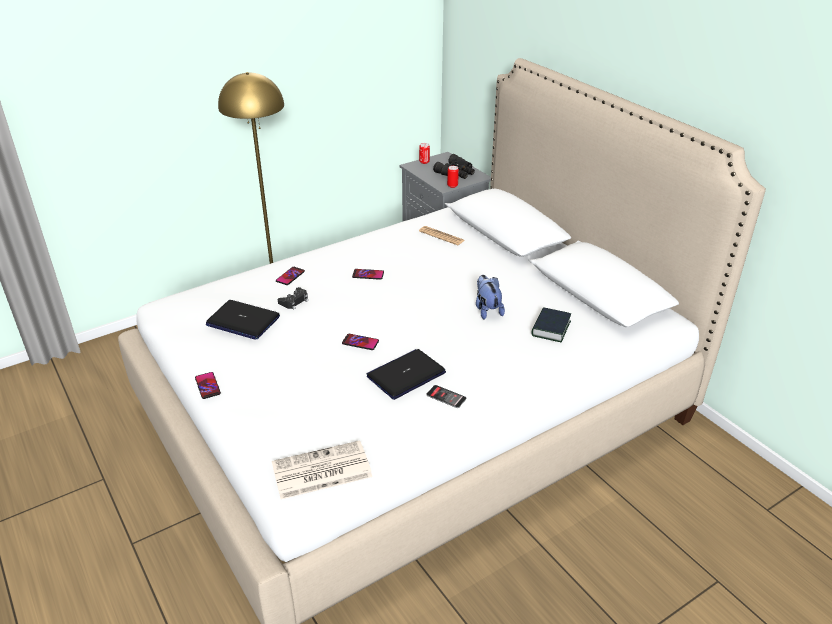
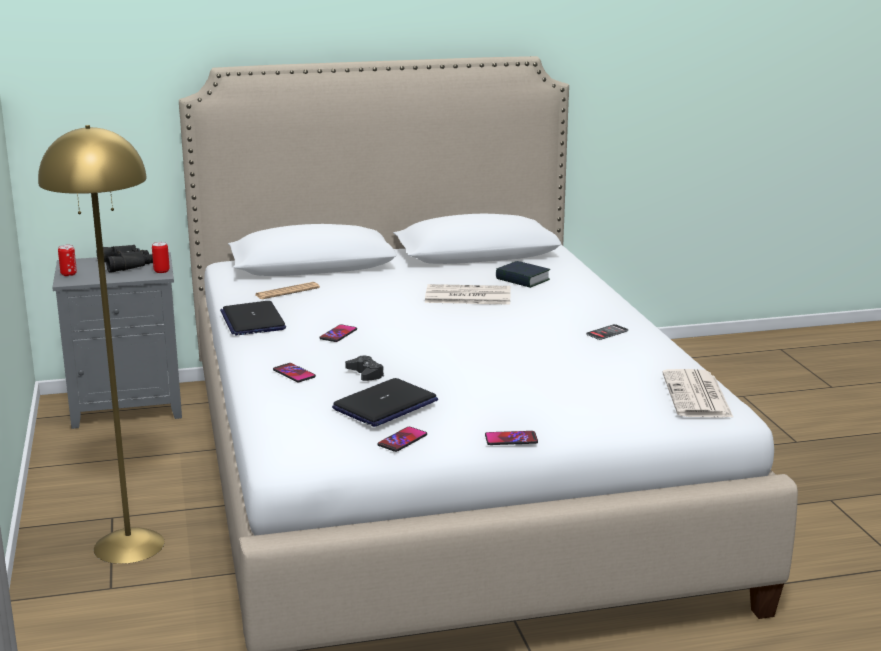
camera: 70 degrees left, 15 degrees down
(360, 342) = (482, 355): phone -> phone (402, 440)
(406, 375) = (559, 343): laptop -> laptop (252, 320)
(487, 310) = (467, 296): plush toy -> newspaper

